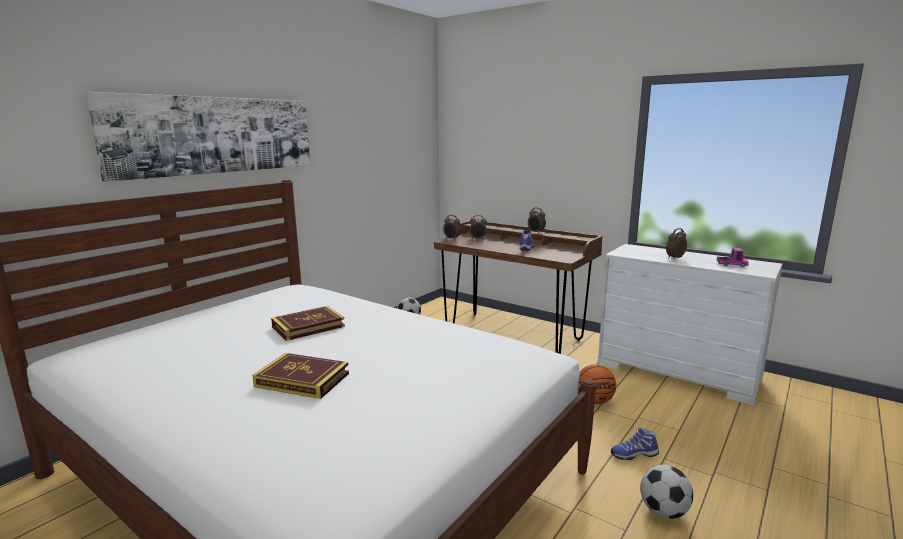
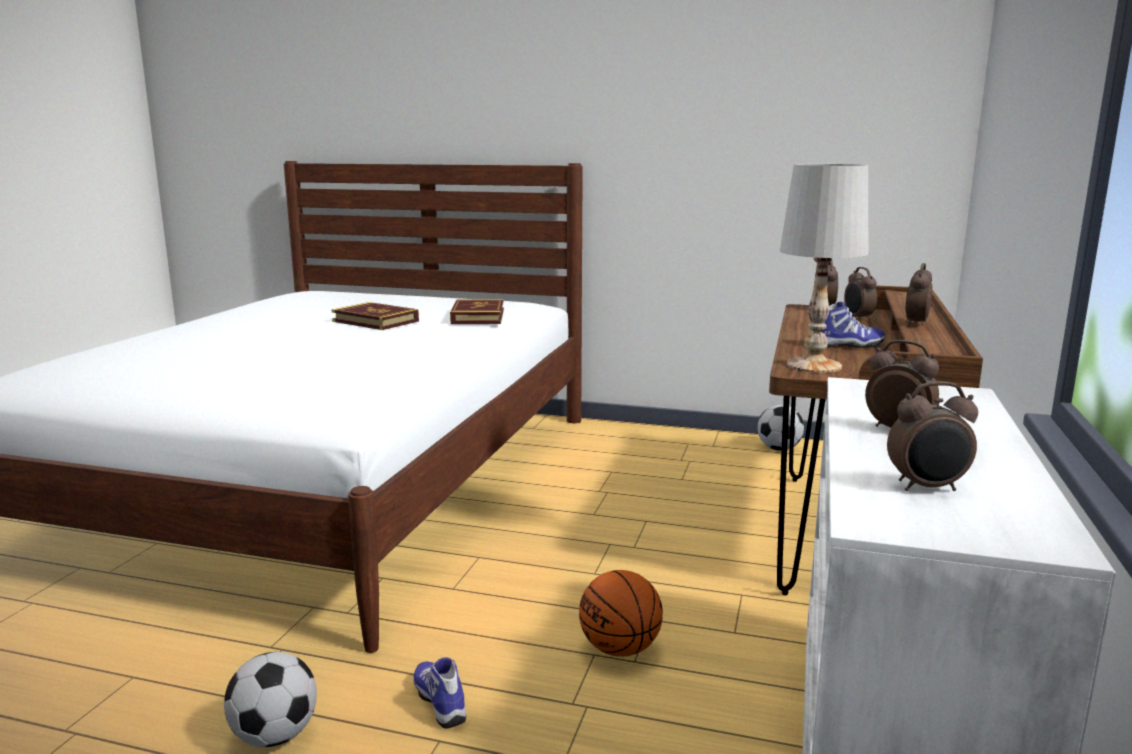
camera: 70 degrees right, 0 degrees up
(216, 135) = (499, 100): picture -> none
(302, 380) = (232, 337): book -> book (478, 317)
(558, 256) = (813, 365): none -> white table lamp
(731, 265) = (927, 488): toy truck -> alarm clock

